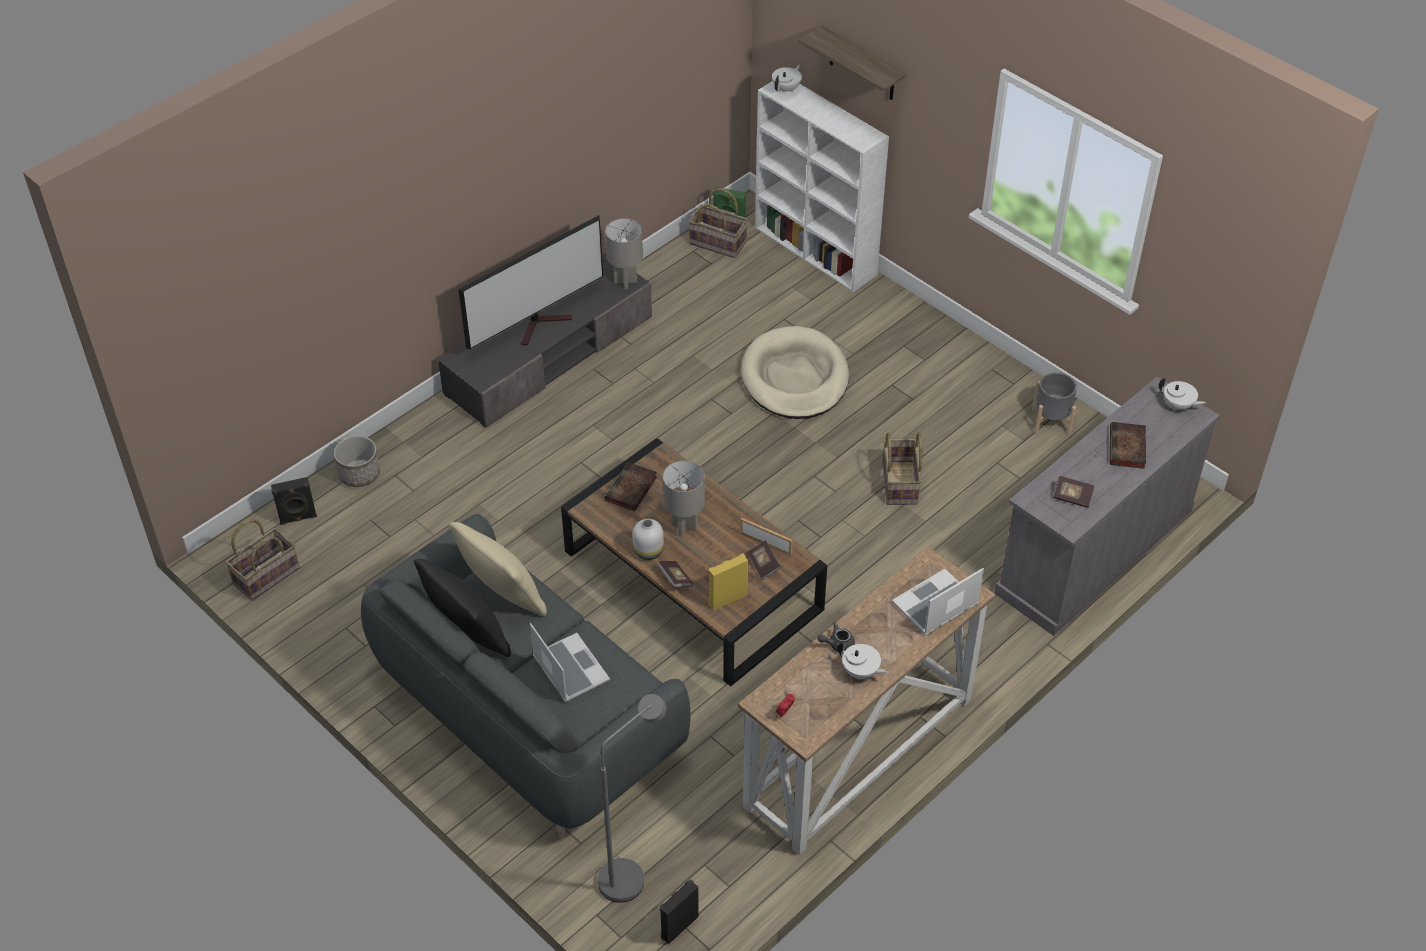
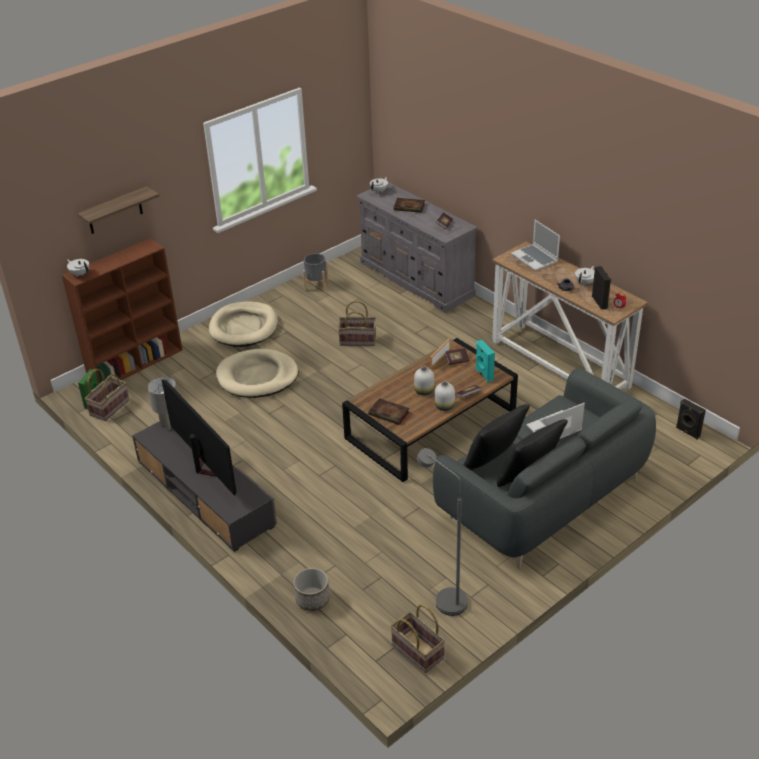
camera: 85 degrees left, 10 degrees down
(298, 518) = (357, 635): black speaker -> black speaker (600, 302)
(502, 597) = (494, 462): beige pillow -> black pillow
(630, 873) = (656, 451): grey floor lamp -> grey floor lamp (445, 597)
(683, 527) = (424, 391): grey table lamp -> white vase
(727, 598) = (483, 375): yellow speaker -> turquoise speaker
(816, 251) = (136, 363): white bookcase -> brown bookcase
(918, 349) = (244, 327): none -> beige dog bed

